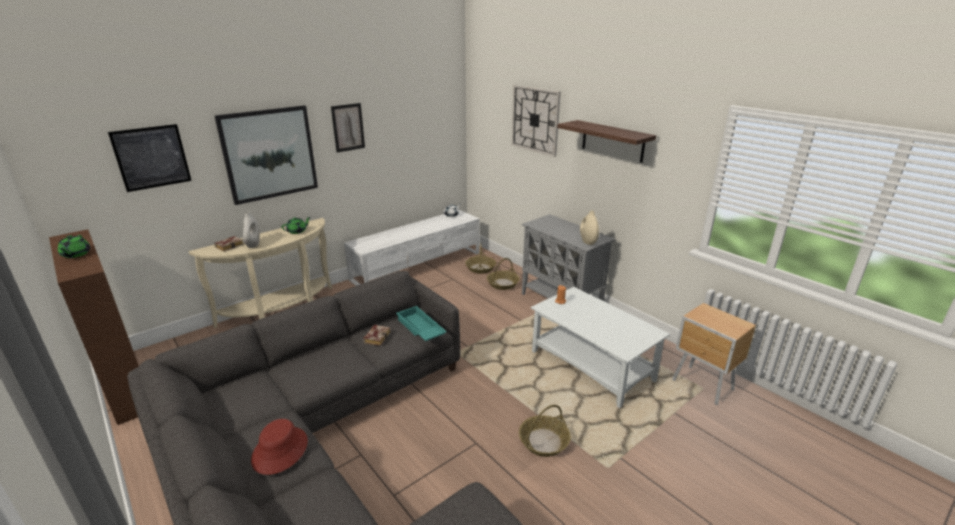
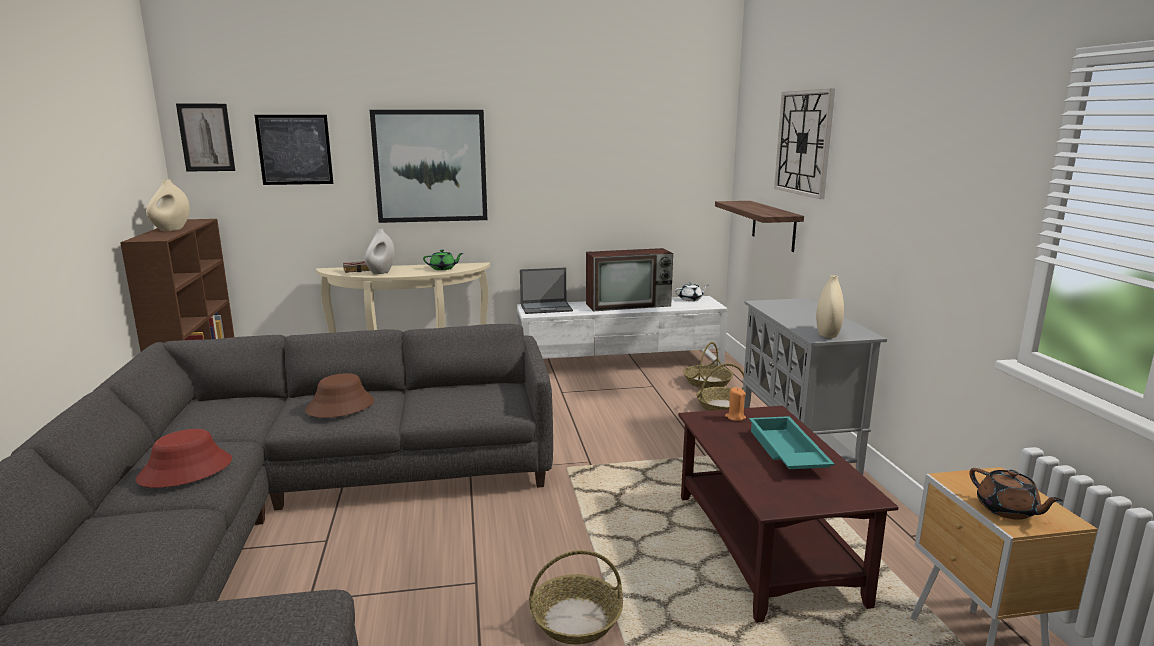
camera: 30 degrees right, 10 degrees down
(75, 254) = (171, 229): green teapot -> beige vase
(323, 363) = (340, 406): none -> brown hat
(348, 127) = (541, 146): picture -> picture (206, 137)
(369, 241) = (546, 307): none -> laptop
(377, 337) = (432, 397): book -> none
(419, 227) = (629, 305): none -> television
(419, 328) = (494, 401): turquoise tray -> turquoise tray (785, 452)
(590, 366) = (763, 546): white coffee table -> brown coffee table
(612, 141) = (895, 159): shelf -> shelf (773, 225)
(724, 326) = (1007, 510): none -> brown teapot

